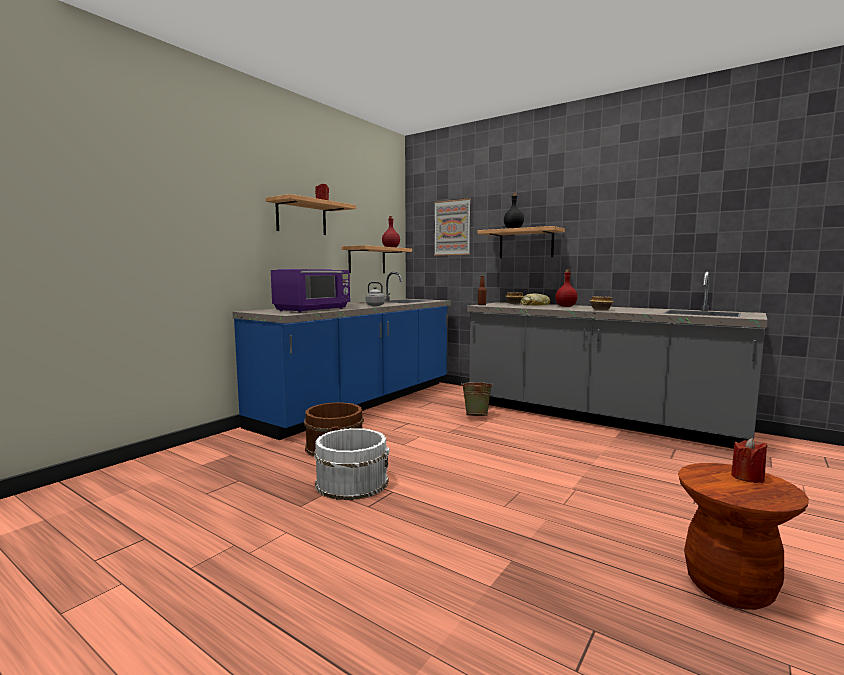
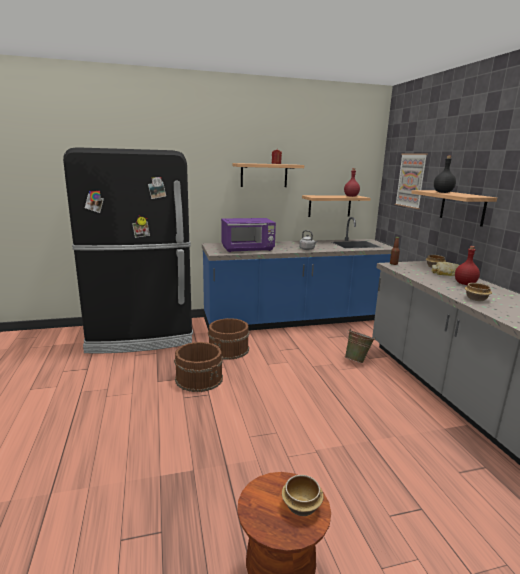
camera: 40 degrees right, 10 degrees up
(173, 471) = (141, 335): none -> black fridge
(352, 482) = (199, 378): white bucket -> brown bucket
(747, 477) = (302, 507): red candle -> bowl

